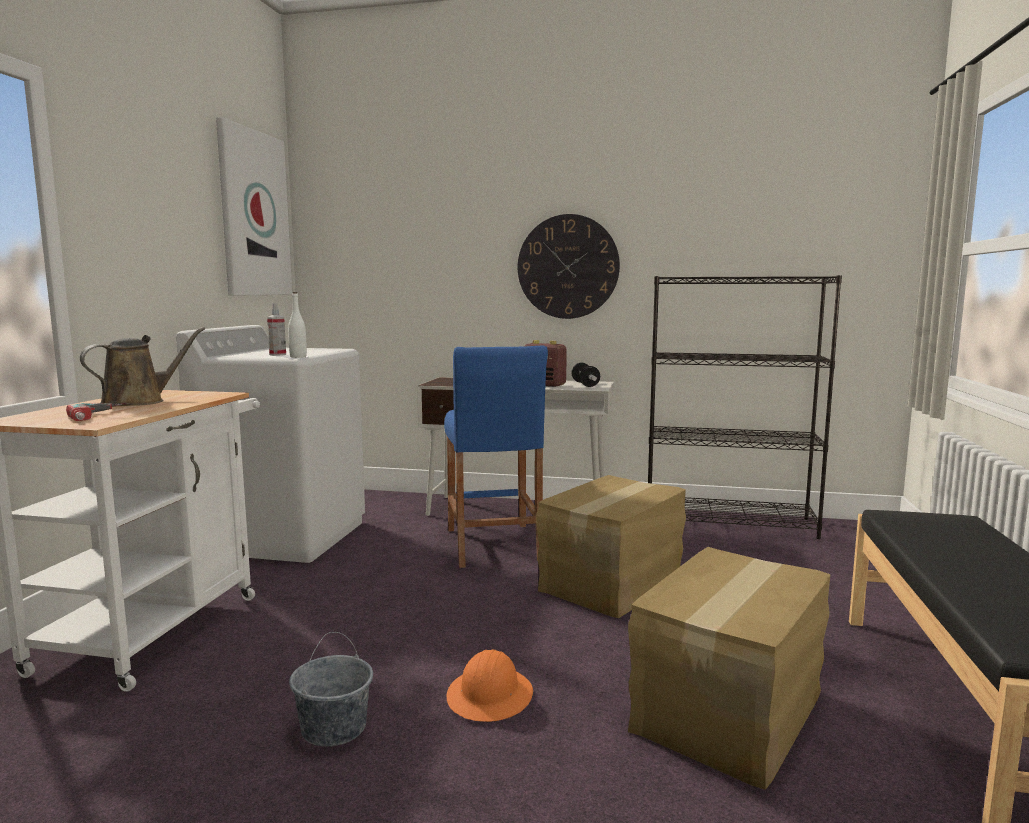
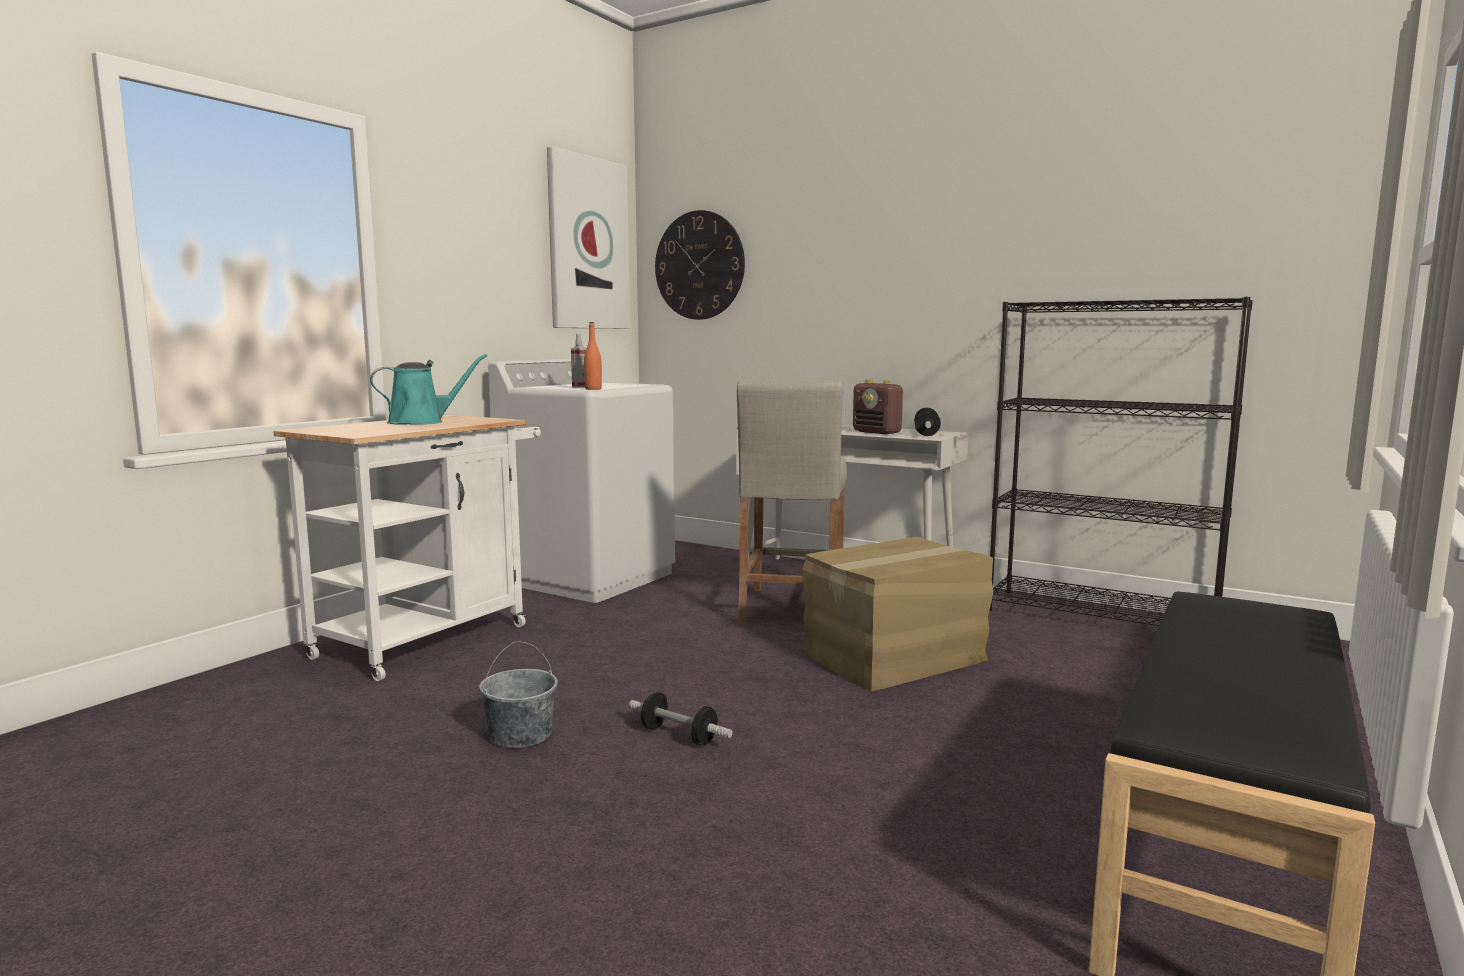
camera: 20 degrees right, 0 degrees up
(102, 415) = (375, 430): power drill -> none
(139, 401) = (422, 422): brown watering can -> turquoise watering can
(298, 357) = (593, 389): white bottle -> orange bottle
(490, 696) = (679, 736): orange hard hat -> dumbbell
(493, 545) = (791, 608): blue stool -> beige stool
(568, 267) = (920, 293): wall clock -> wall clock (699, 265)
(731, 711) = (922, 791): cardboard box -> none

